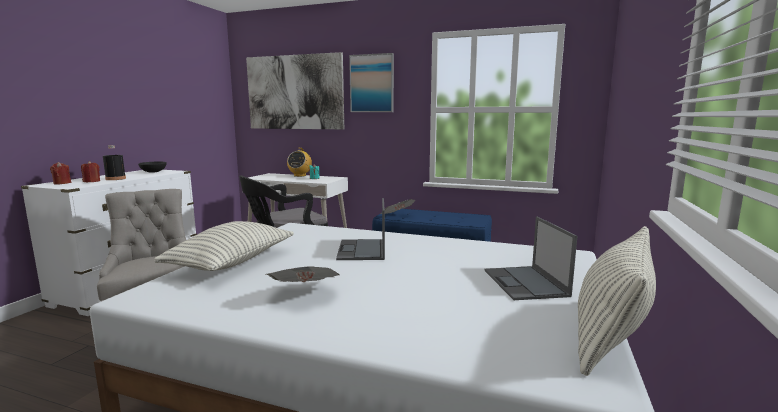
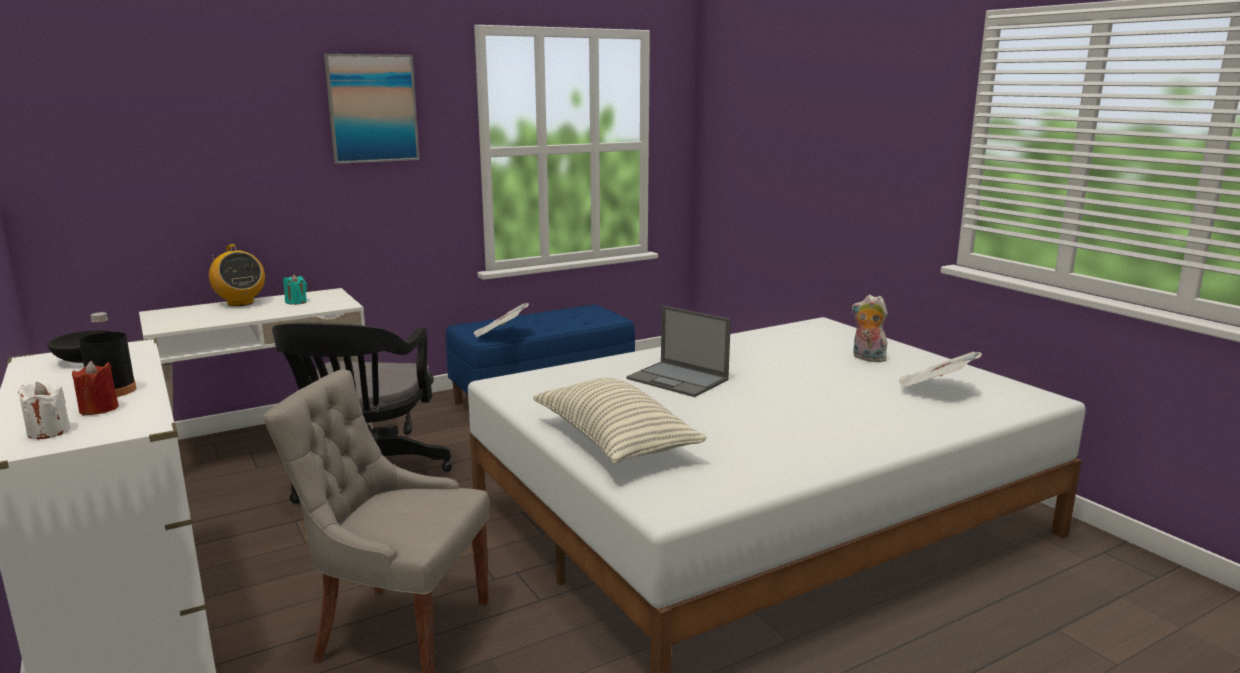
camera: 50 degrees left, 5 degrees up
(62, 183) = (49, 432): red candle -> white candle
(295, 92) = (192, 127): picture -> none
(305, 293) = (779, 431): newspaper -> newspaper (933, 389)
(525, 283) = (867, 358): laptop -> plush toy
(611, 334) = (983, 372): pillow -> none

